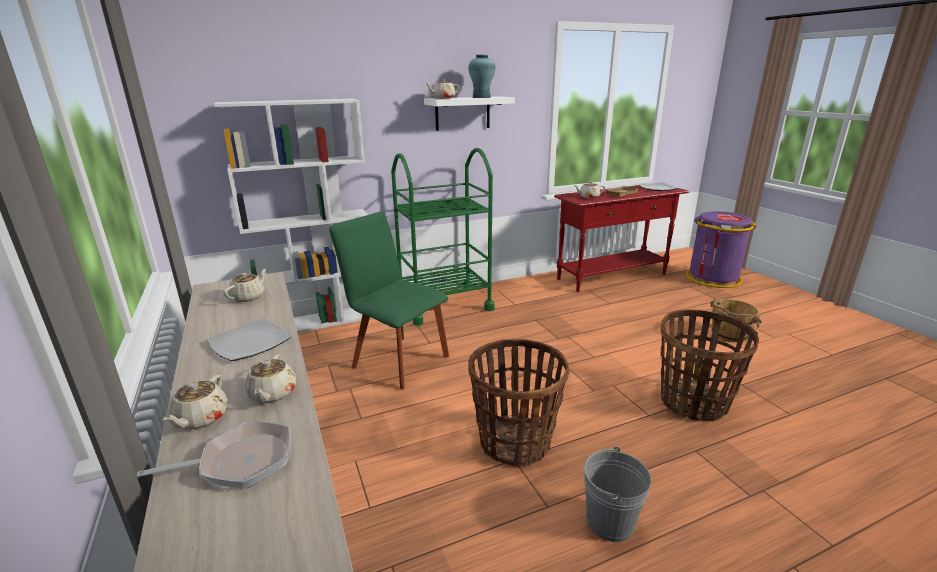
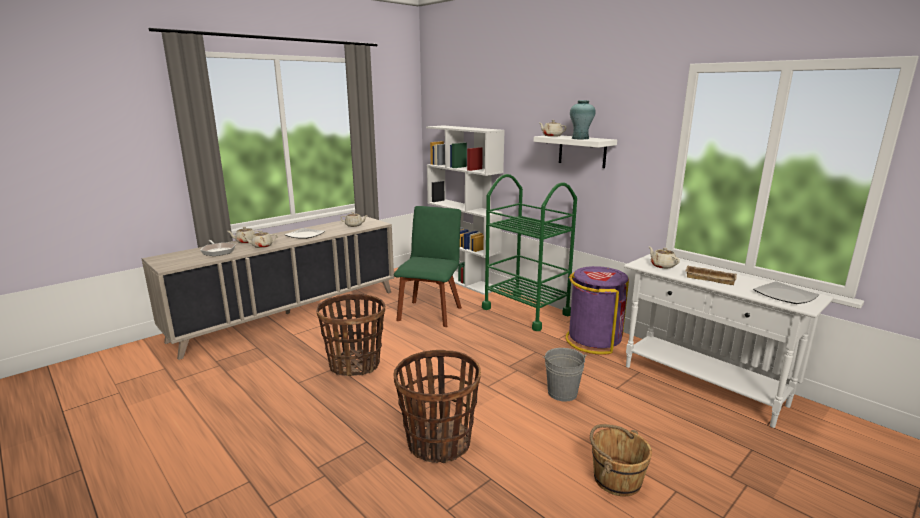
camera: 70 degrees right, 5 degrees down
(610, 521) = (287, 404): grey bucket -> grey bucket (562, 393)
(612, 276) = (702, 386): red console table -> white console table
(712, 278) = (824, 476): purple trash can -> purple trash can (593, 340)

